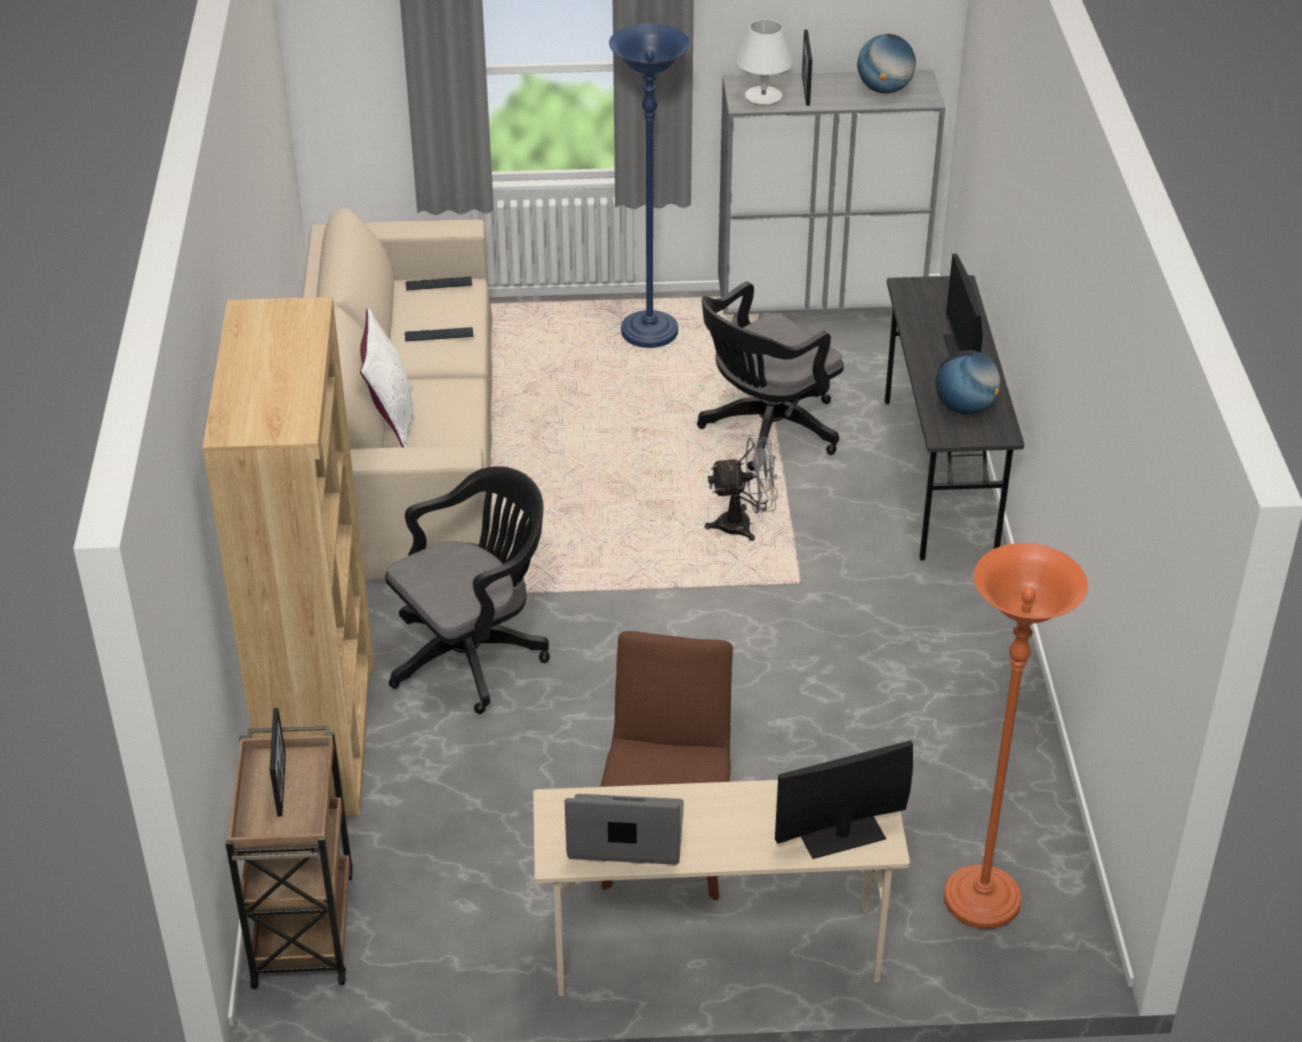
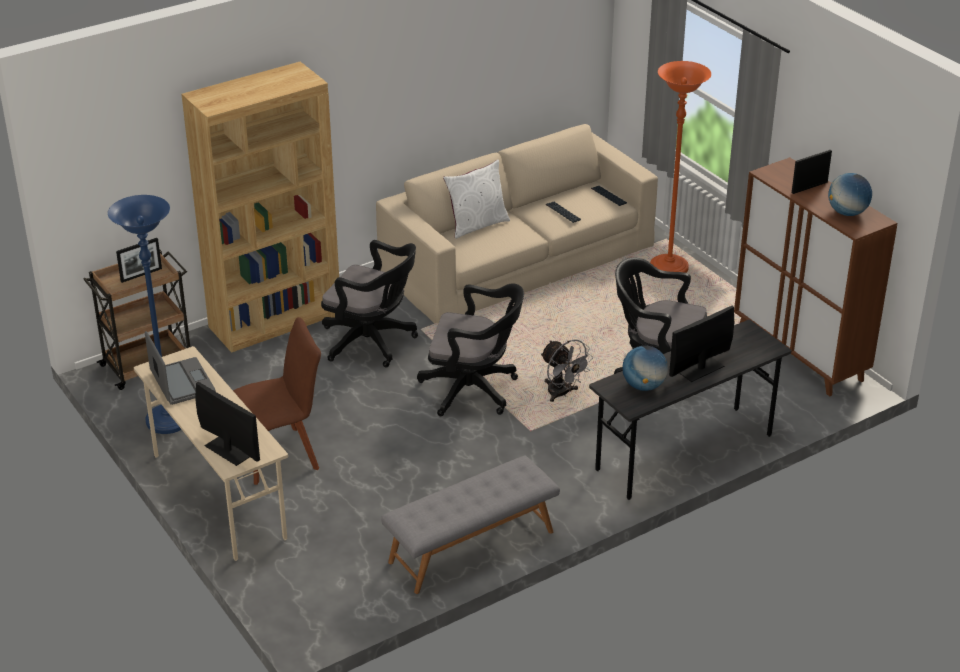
camera: 60 degrees right, 5 degrees down
(649, 333) = (704, 301): blue floor lamp -> blue floor lamp (168, 421)
(672, 599) = (474, 390): none -> black office chair
(763, 97) = (782, 177): white table lamp -> none
(820, 312) = (800, 354): grey cabinet -> brown cabinet
(981, 900) = (323, 581): orange floor lamp -> orange floor lamp (668, 268)
(1001, 728) = (472, 547): none -> grey bench

